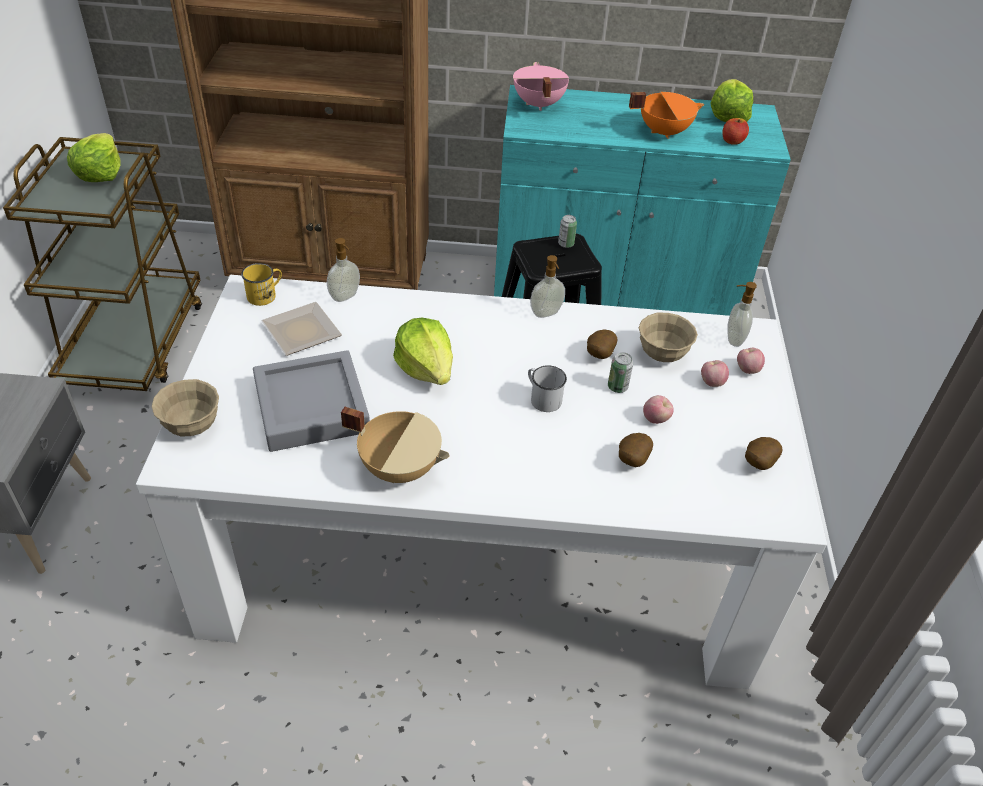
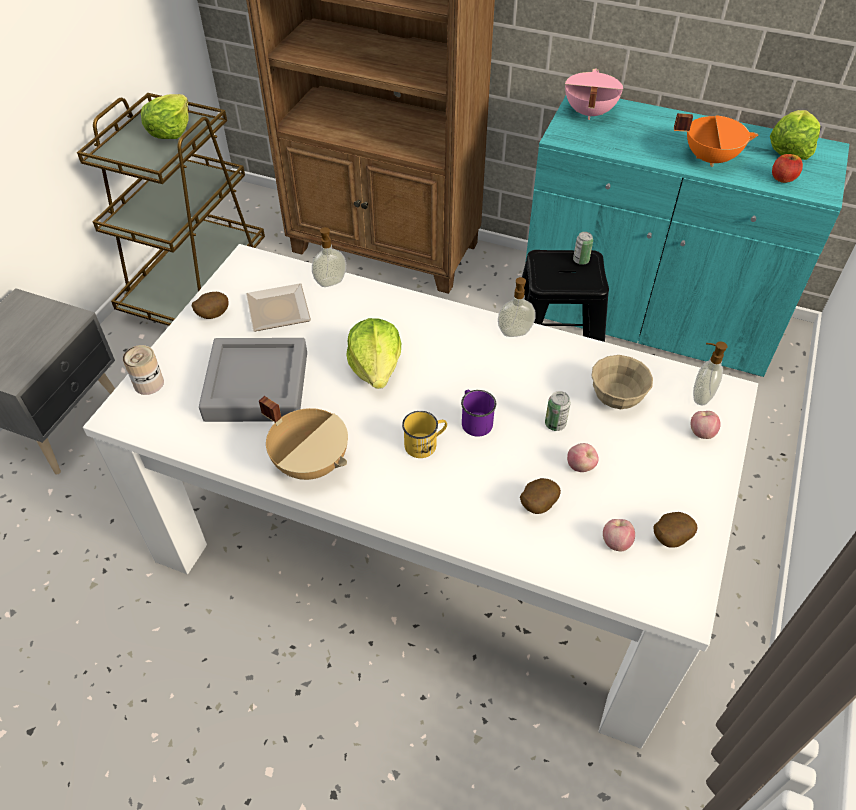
camera: 20 degrees right, 5 degrees up
(192, 426) = (148, 383): beige bowl -> can
(265, 295) = (261, 269): yellow mug -> yellow mug (425, 444)
(542, 398) = (474, 420): white mug -> purple mug
(598, 355) = (549, 387): potato -> potato (212, 315)
(711, 382) = (656, 439): apple -> apple (616, 542)

